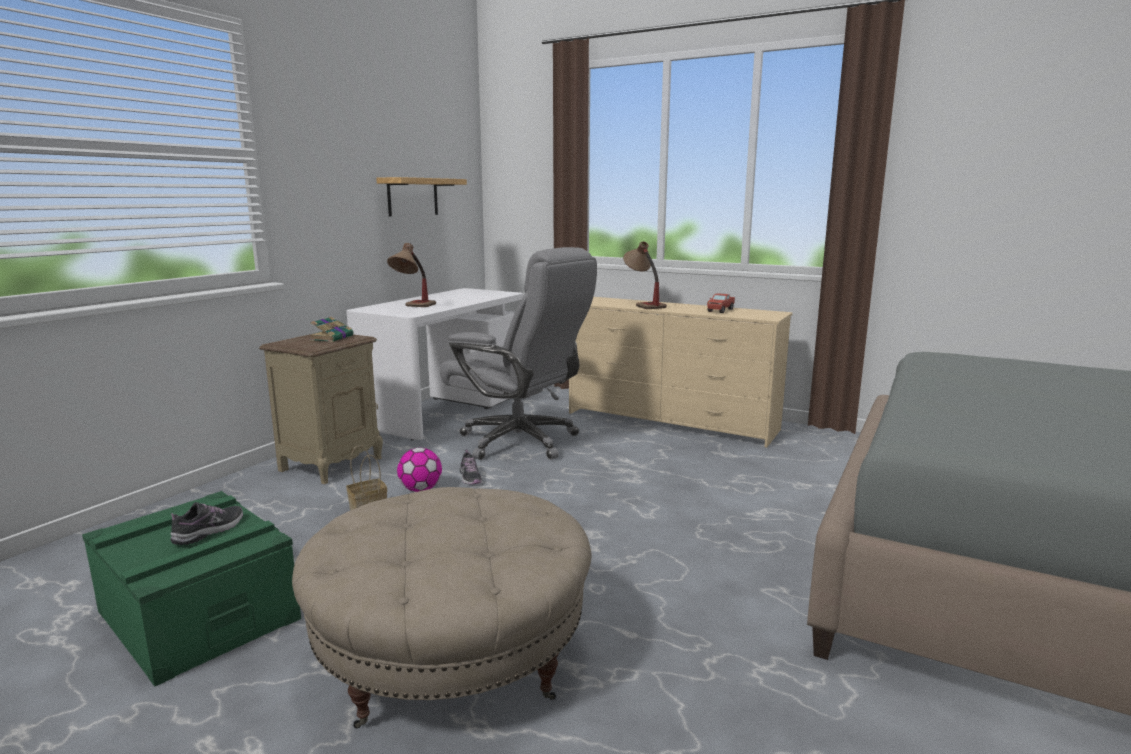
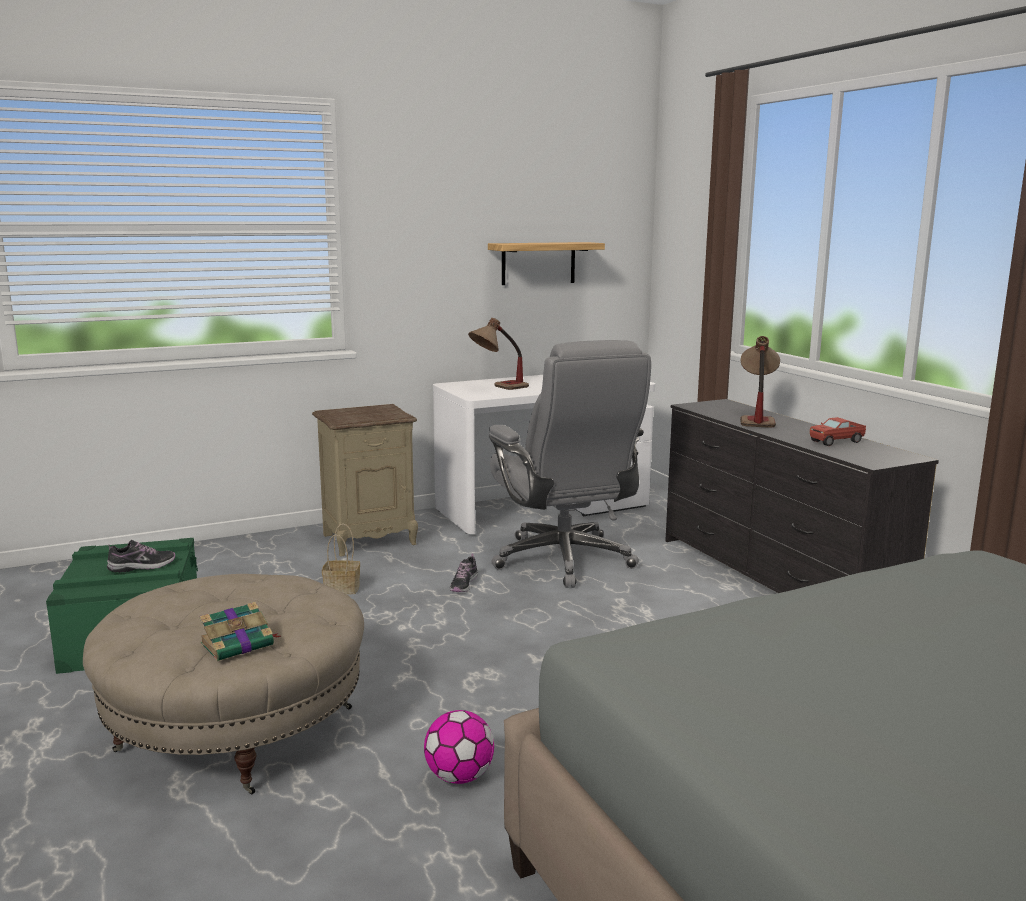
camera: 35 degrees right, 0 degrees up
(332, 338) = (379, 412): book -> book (239, 644)
(420, 489) = (406, 583): football -> football (459, 777)
(670, 421) = (774, 580): beige dresser -> black dresser

